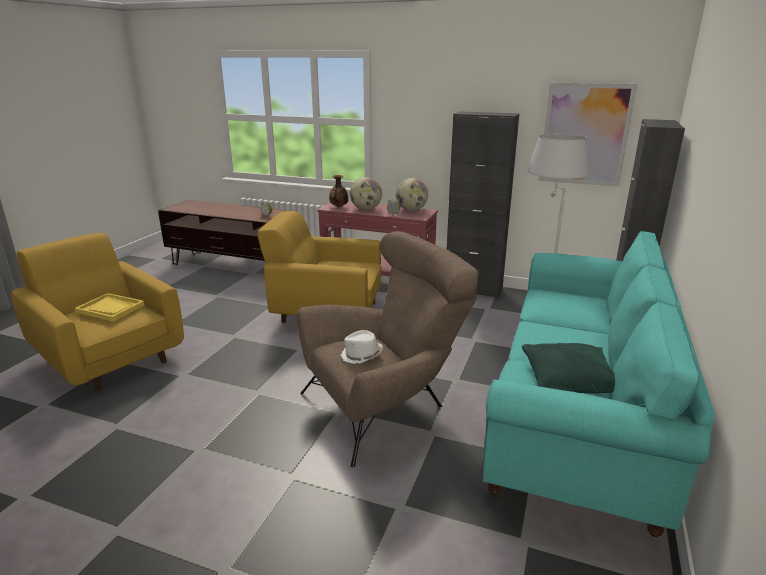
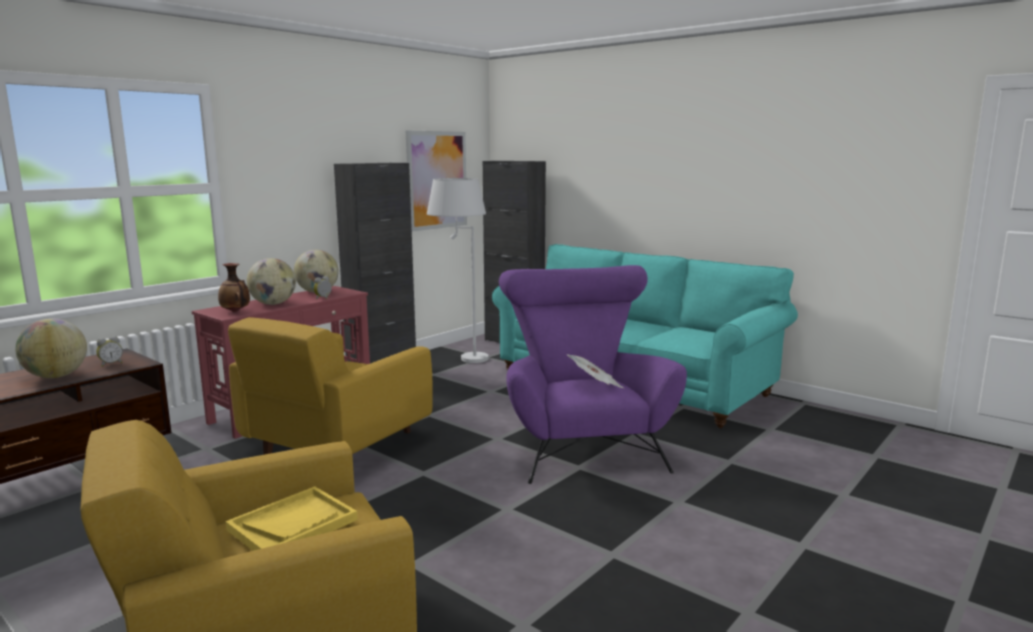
camera: 70 degrees left, 10 degrees down
(244, 213) = (56, 376): none -> globe
(361, 356) = (595, 385): white hat -> newspaper
(385, 405) = (580, 445): brown armchair -> purple armchair
(569, 381) = (686, 332): green pillow -> none

